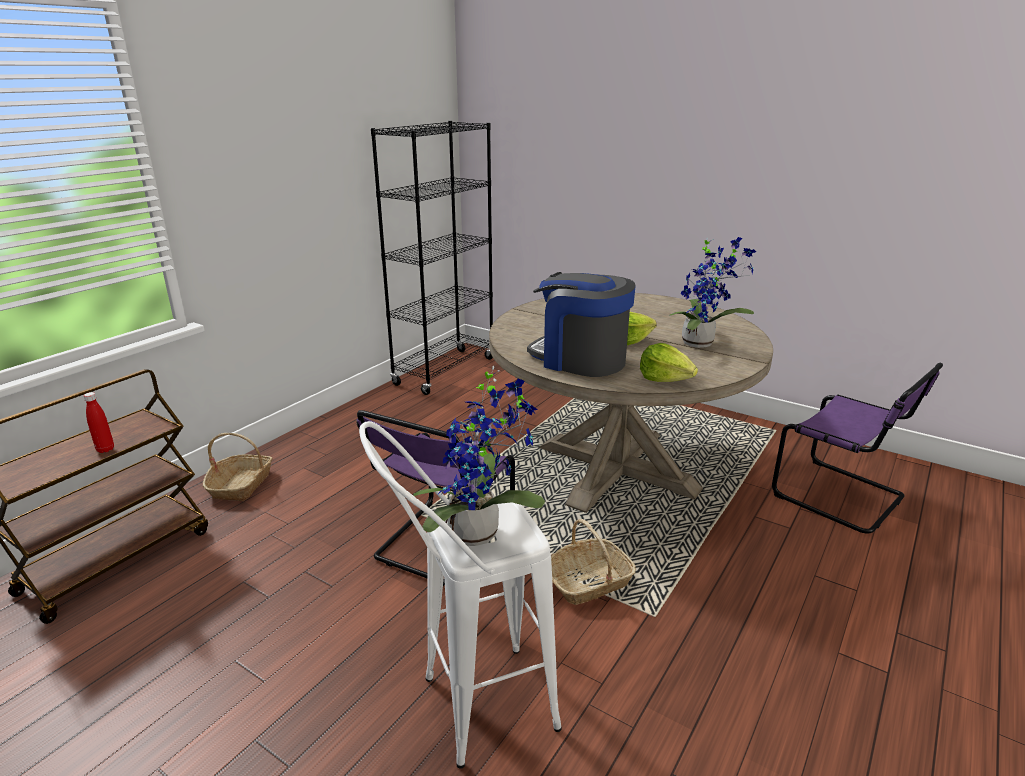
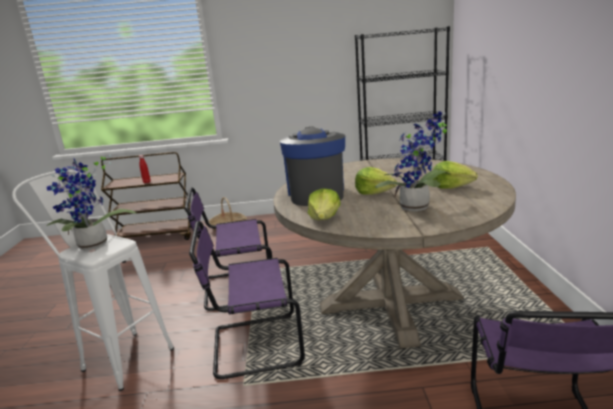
camera: 55 degrees right, 5 degrees down
(589, 582) = (253, 346): basket -> purple chair
(668, 316) = (451, 186): none -> lettuce

